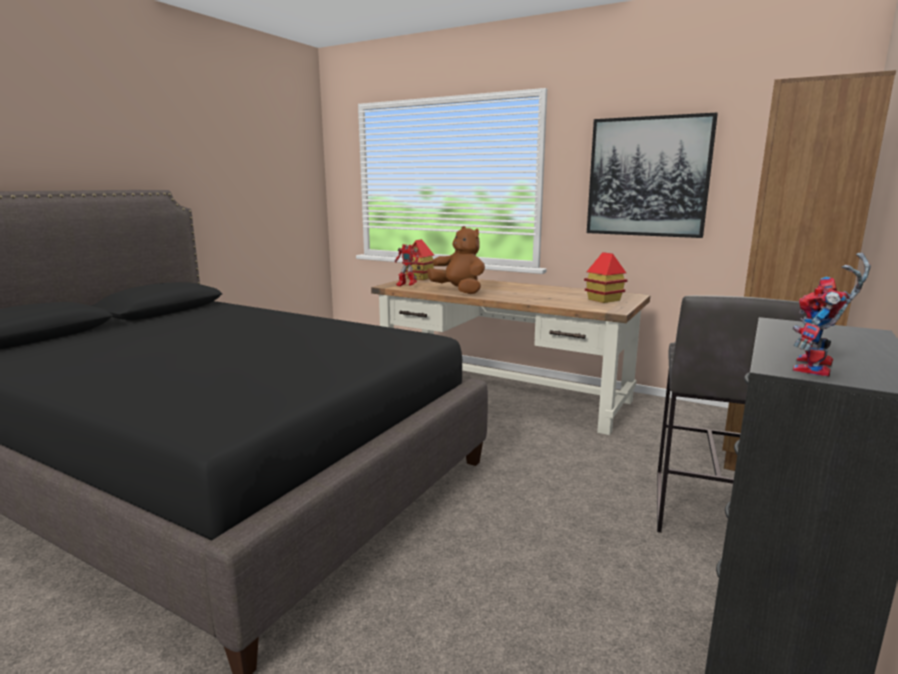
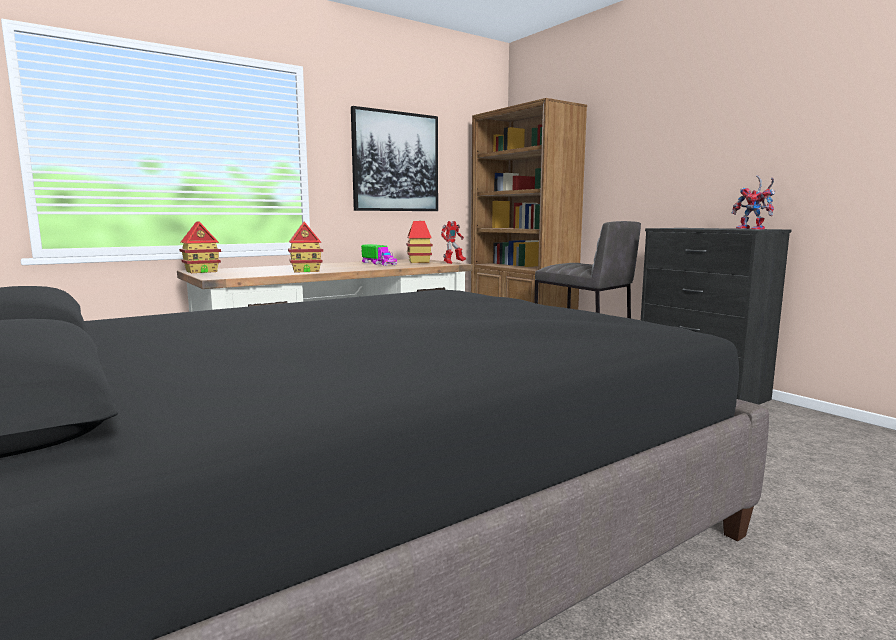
camera: 65 degrees left, 5 degrees down
(406, 286) = (236, 275): toy robot -> toy robot (453, 263)
(459, 291) = (306, 271): brown plush toy -> toy house
(557, 294) = (378, 264): none -> toy truck

